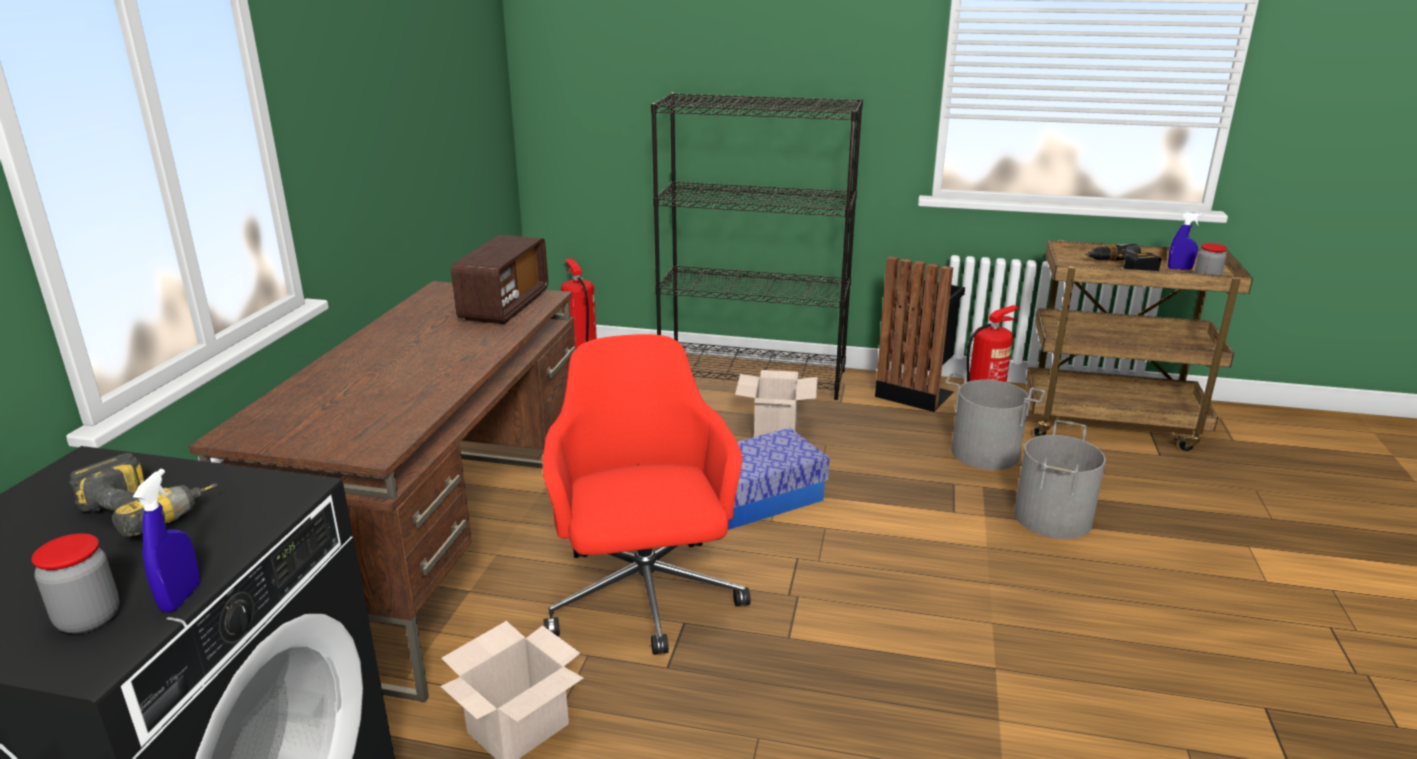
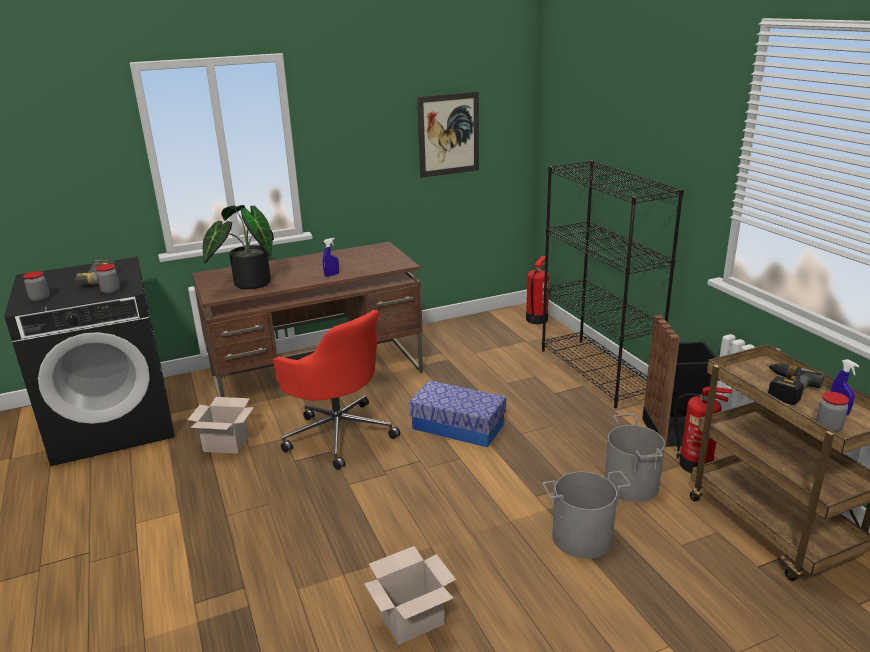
camera: 55 degrees right, 0 degrees up
(181, 598) = (56, 303): blue spray bottle -> blue spray bottle (332, 275)
(253, 512) = (111, 291): none -> jar
(374, 409) = (247, 283): none -> potted plant
(439, 82) = (448, 134): none -> picture
(504, 306) = (379, 262): radio -> none
(644, 598) = (338, 433): red office chair -> red office chair turned 90 degrees clockwise
(774, 428) = (545, 403): cardboard box -> cardboard box (413, 618)

